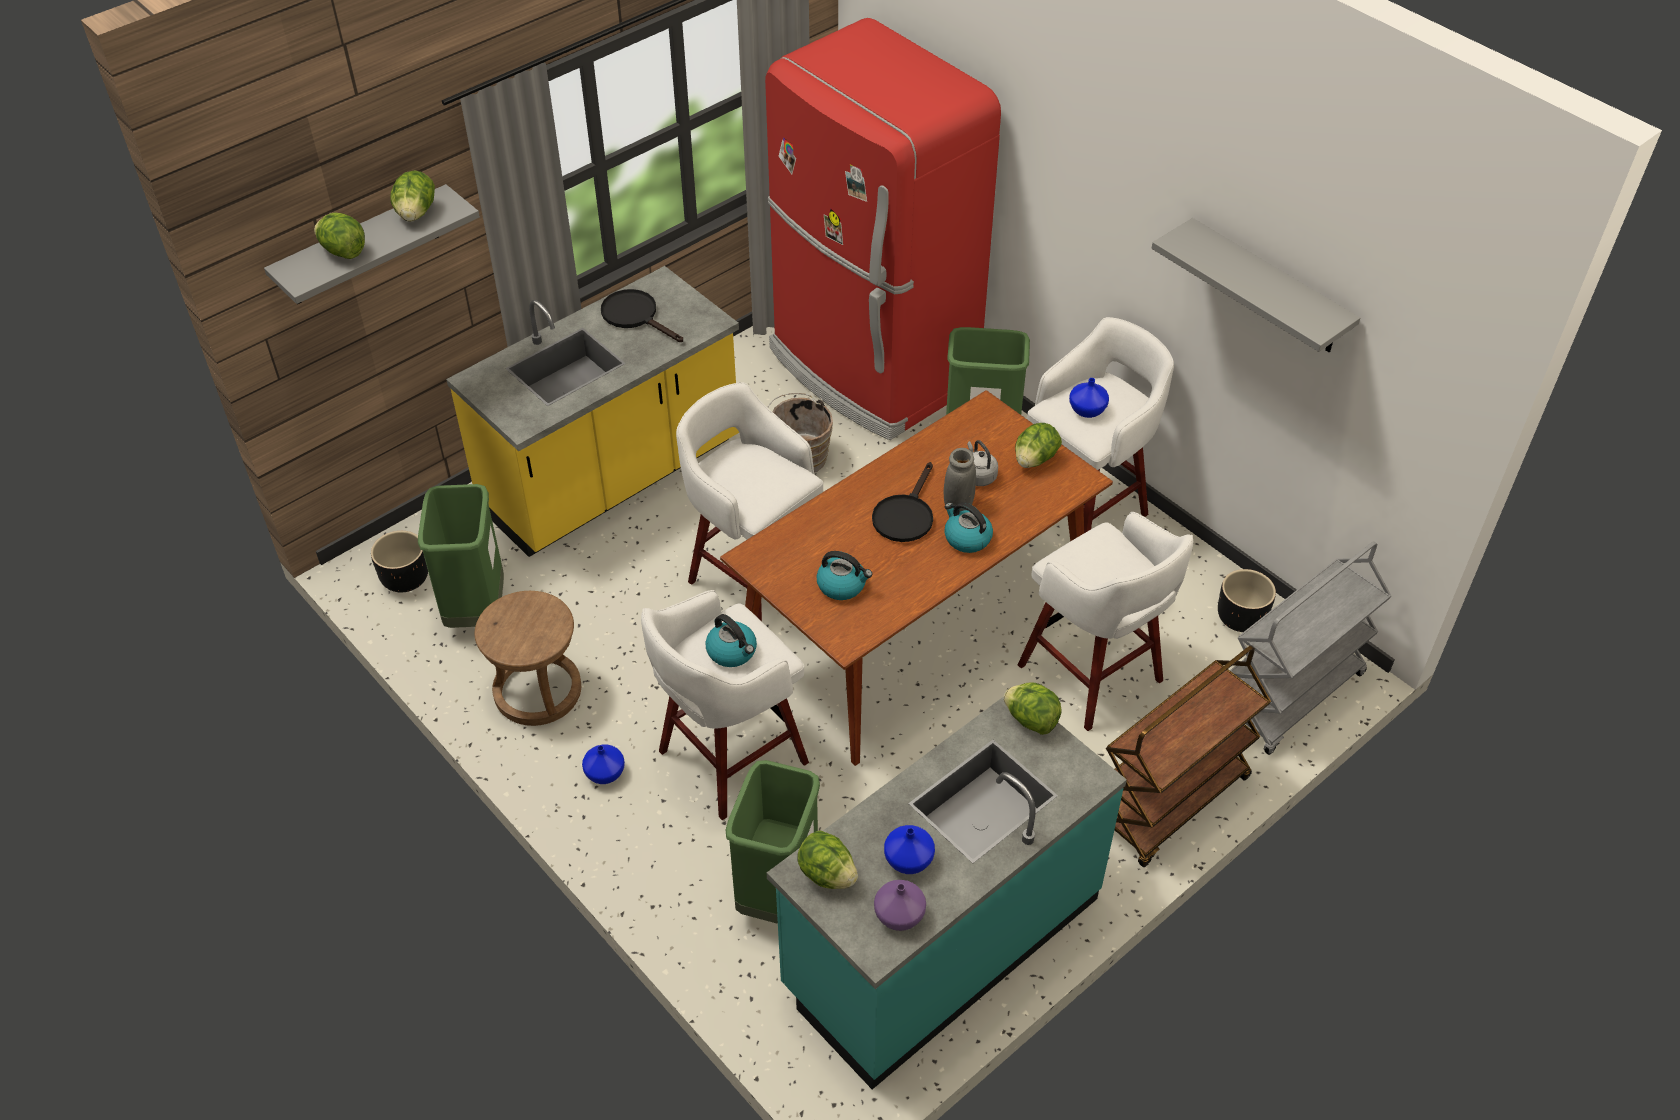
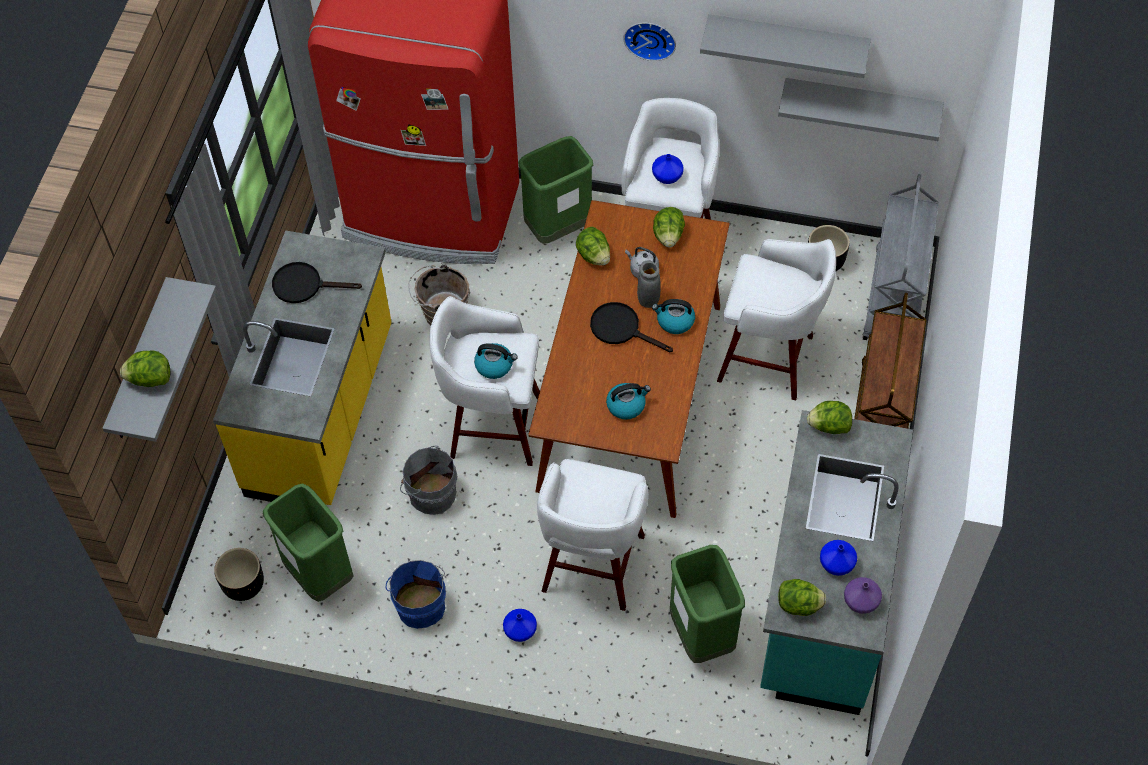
camera: 35 degrees left, 10 degrees up
(416, 213) = (171, 315): lettuce -> lettuce (593, 256)
(538, 691) = (420, 604): brown stool -> blue bucket
(641, 601) = (430, 493): none -> grey bucket
(732, 652) = (596, 497): kettle -> kettle (495, 365)
(905, 515) = (621, 328): black frying pan -> black frying pan turned 135 degrees clockwise
(1130, 232) = (650, 38): none -> wall clock
(1335, 415) = (861, 103): none -> grey shelf

